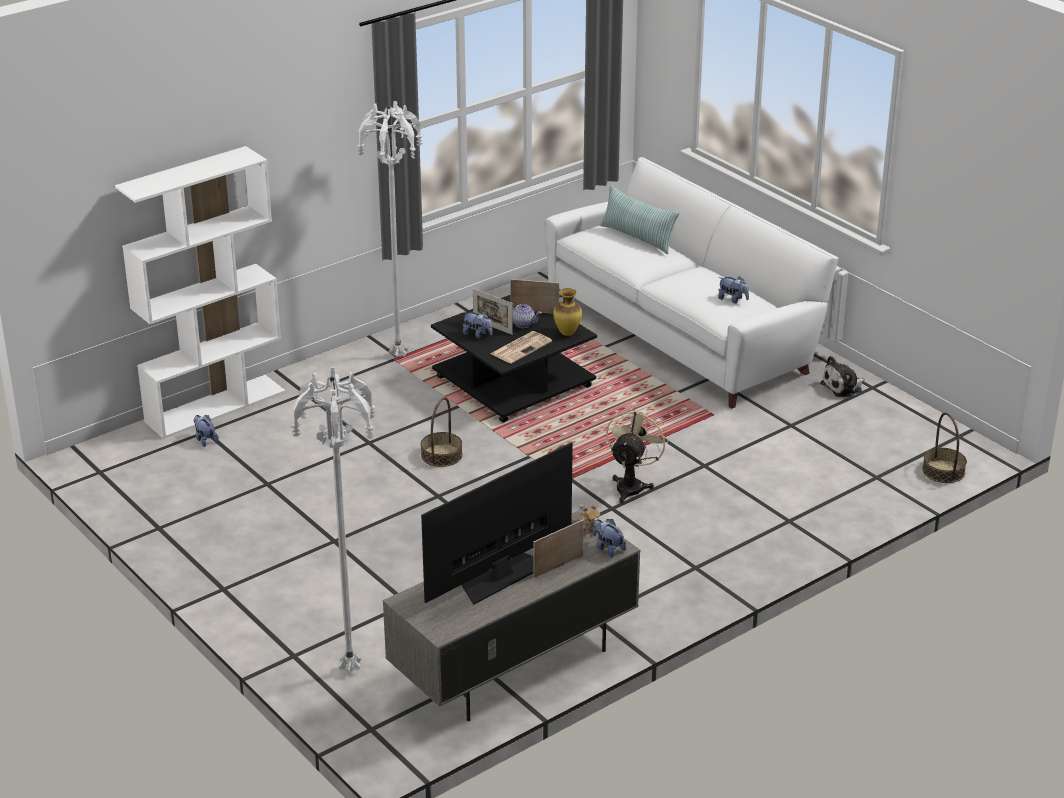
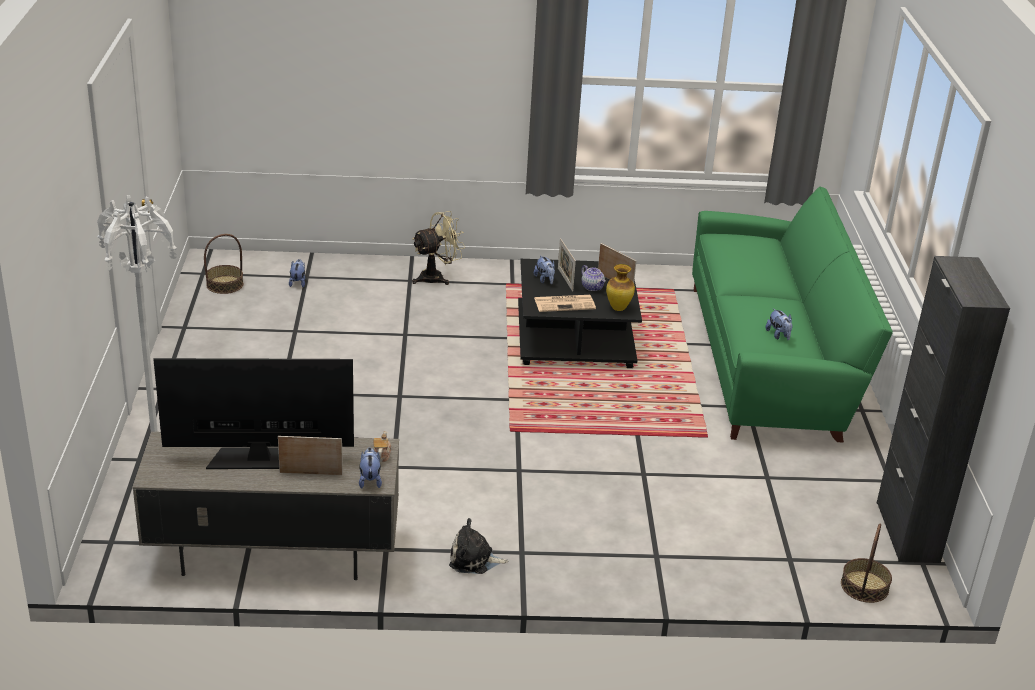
camera: 35 degrees right, 0 degrees up
(215, 406) = (337, 263): white bookcase -> none
(400, 357) = (513, 284): white floor lamp -> none
(441, 455) = (444, 367): basket -> basket (225, 284)
(632, 485) = (560, 460): beige fan -> beige fan (437, 277)
(638, 237) = (764, 255): pillow -> none
(682, 332) = (770, 360): white sofa -> green sofa
(843, 387) = (861, 468): plush toy -> plush toy (474, 560)
(925, 419) = (907, 532): none -> black cabinet

